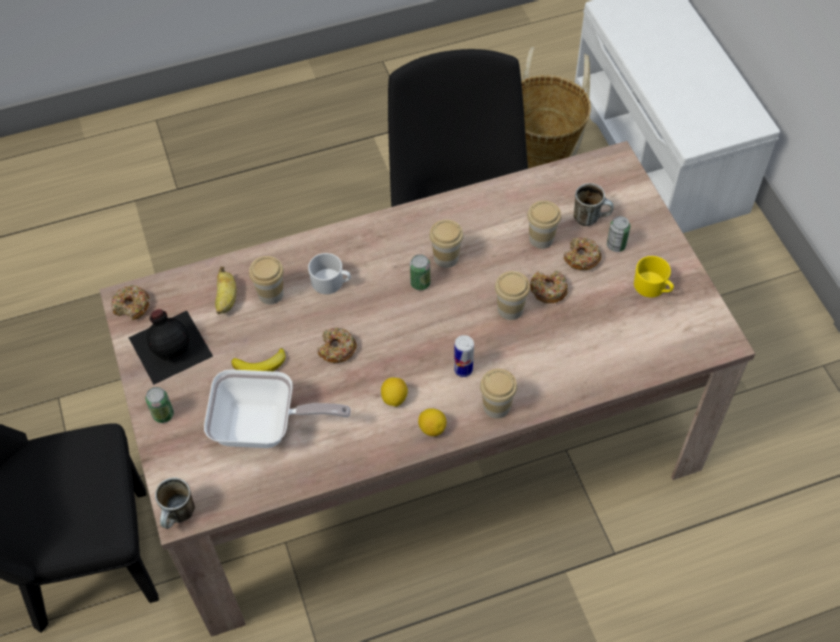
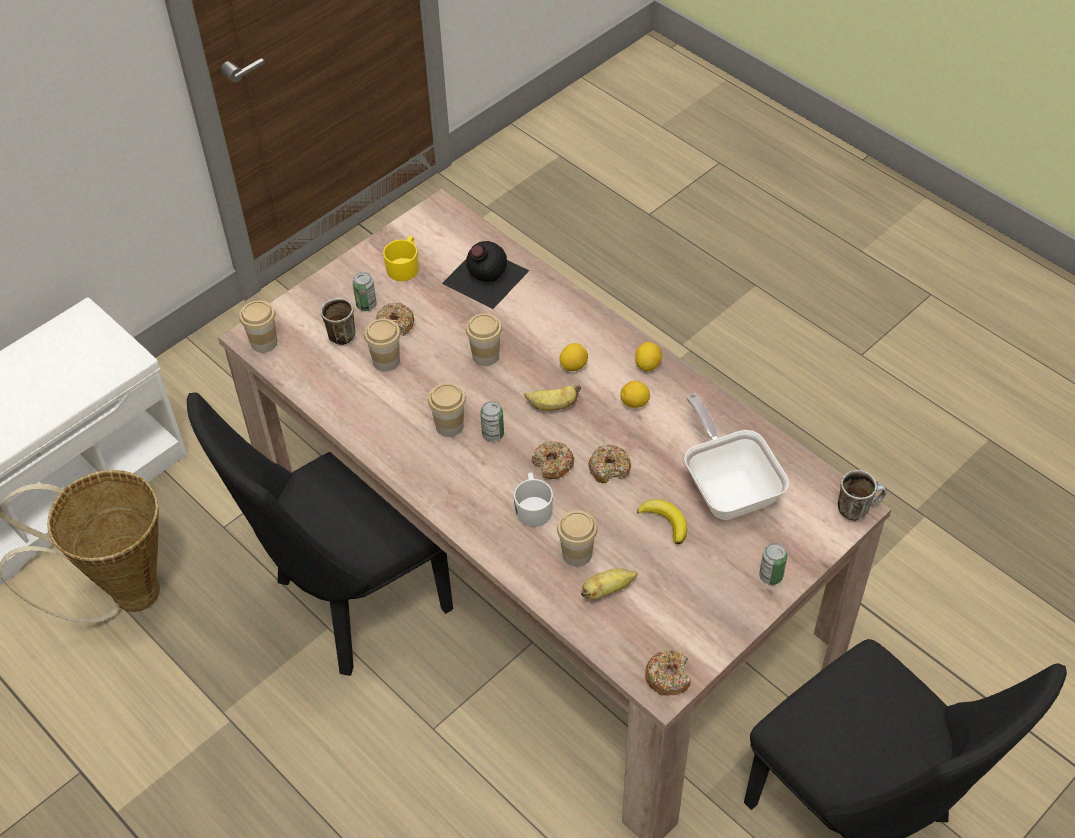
camera: 115 degrees left, 5 degrees down
(171, 345) = (691, 612): black bottle -> black bottle (484, 277)
(426, 336) = (552, 406): none -> banana
(463, 369) = (573, 366): can -> lemon
(496, 406) = (597, 330): cup -> cup (264, 342)
(548, 290) = (448, 336): donut -> donut (553, 464)

